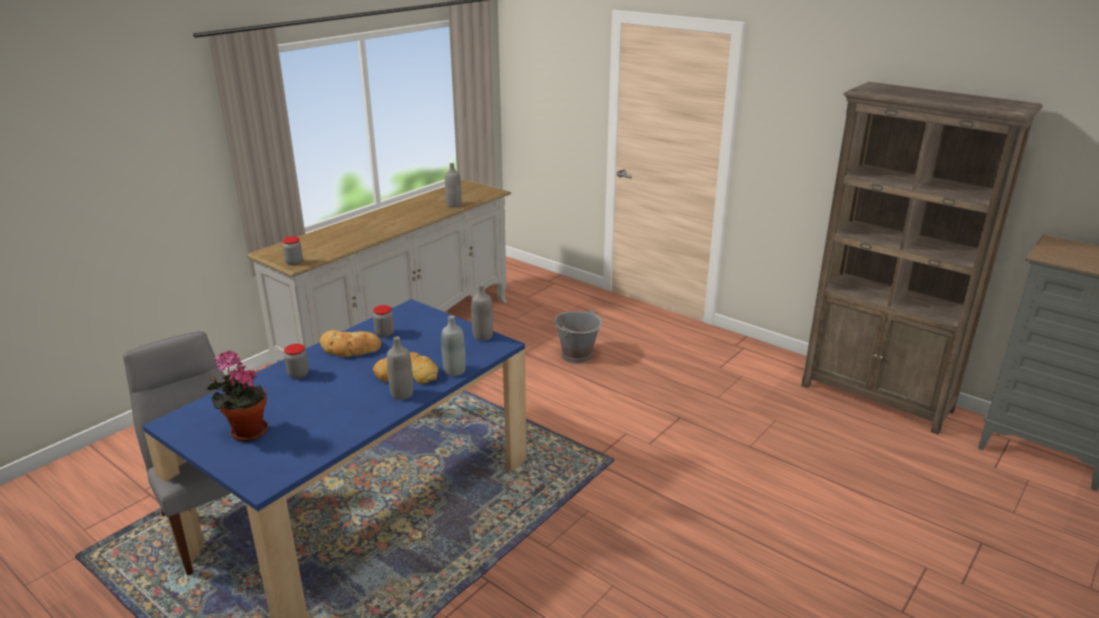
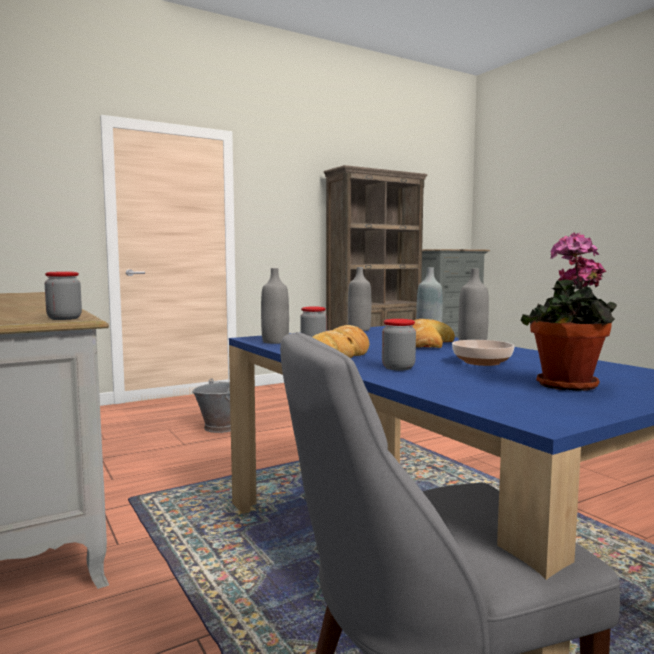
camera: 70 degrees left, 20 degrees down
(325, 401) = (481, 362): none -> bowl
(454, 205) = (42, 296): grey bottle -> grey bottle (275, 342)

